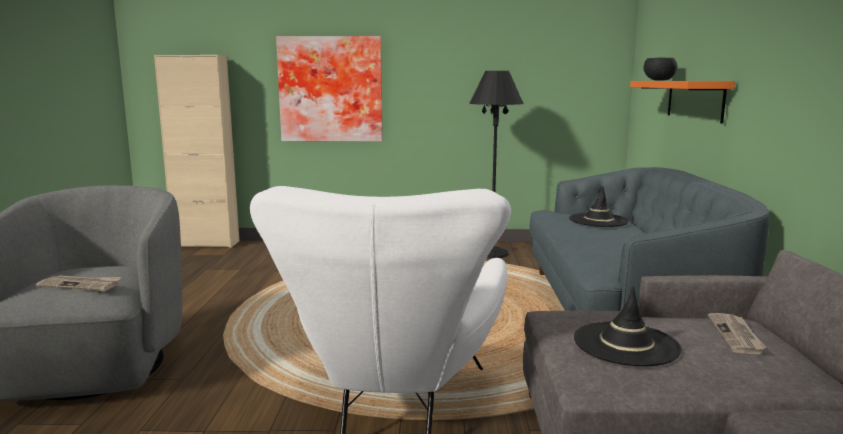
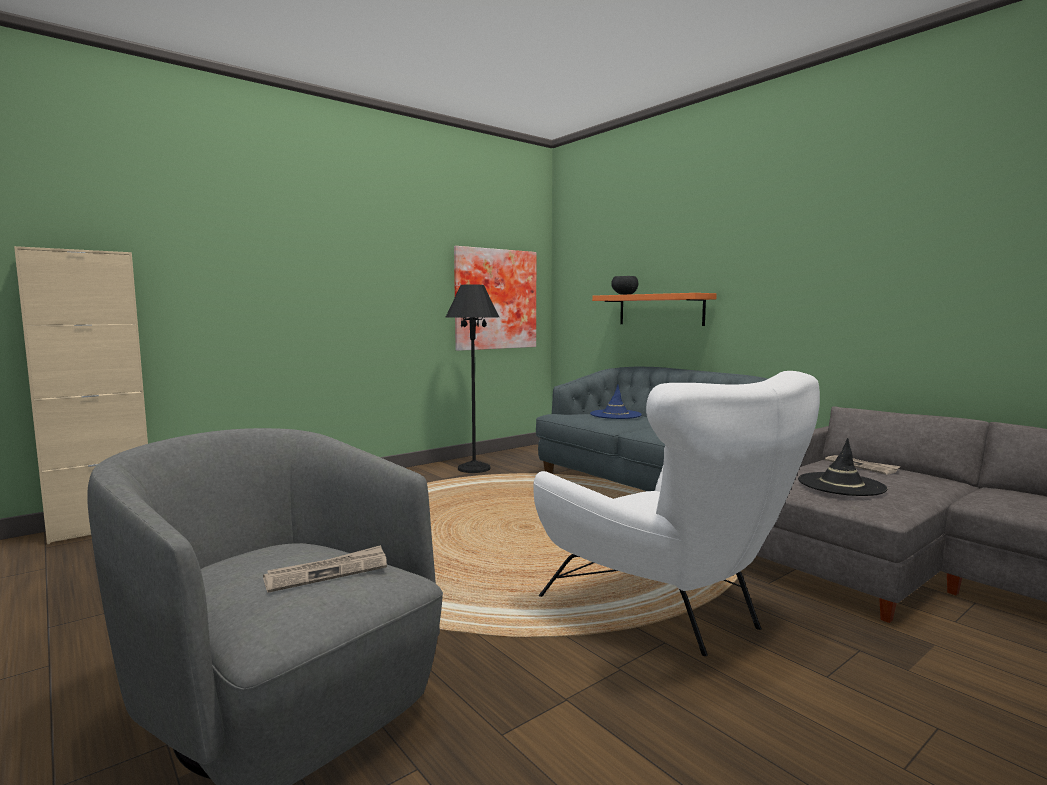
camera: 40 degrees left, 5 degrees down
(331, 89) = (278, 303): picture -> picture (494, 299)
(598, 220) = (615, 415): black hat -> blue hat

